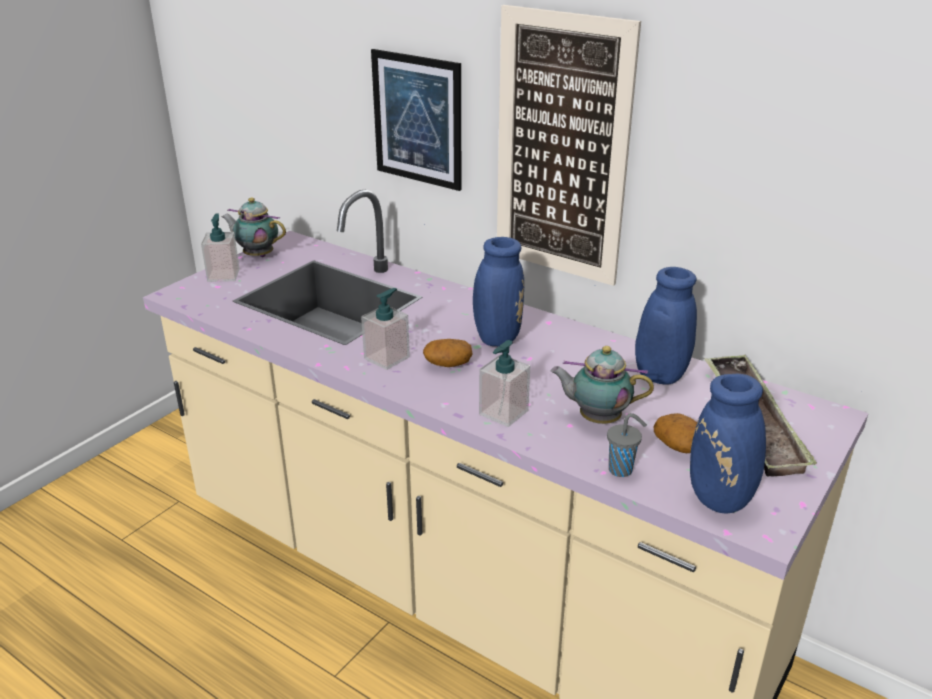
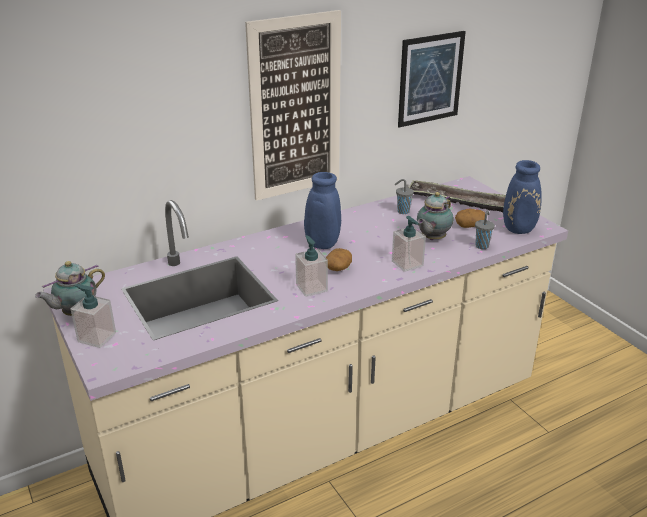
camera: 65 degrees left, 0 degrees up
(417, 119) = (175, 130): picture -> picture (430, 79)
(655, 376) = (402, 211): blue vase -> grey cup

